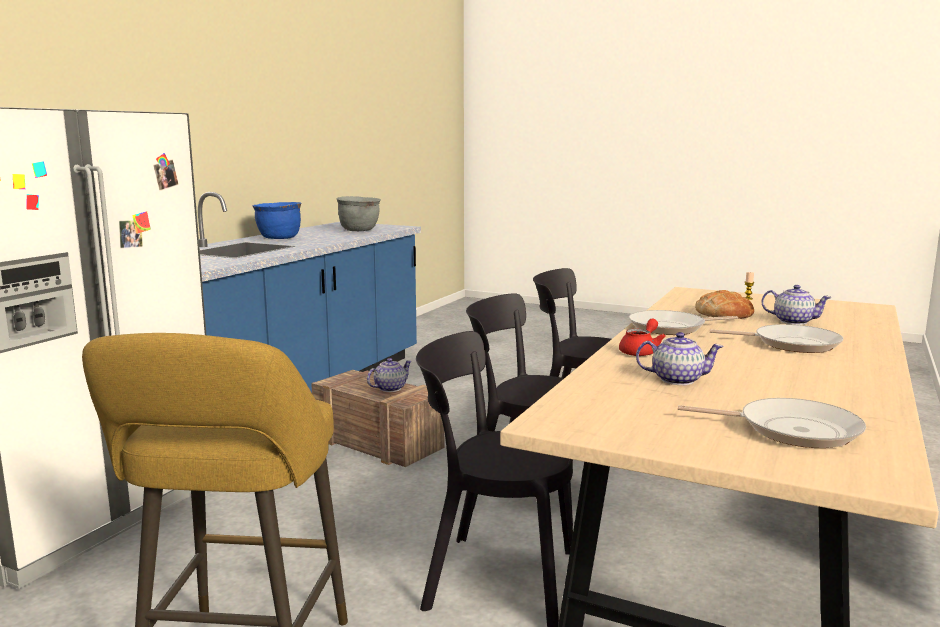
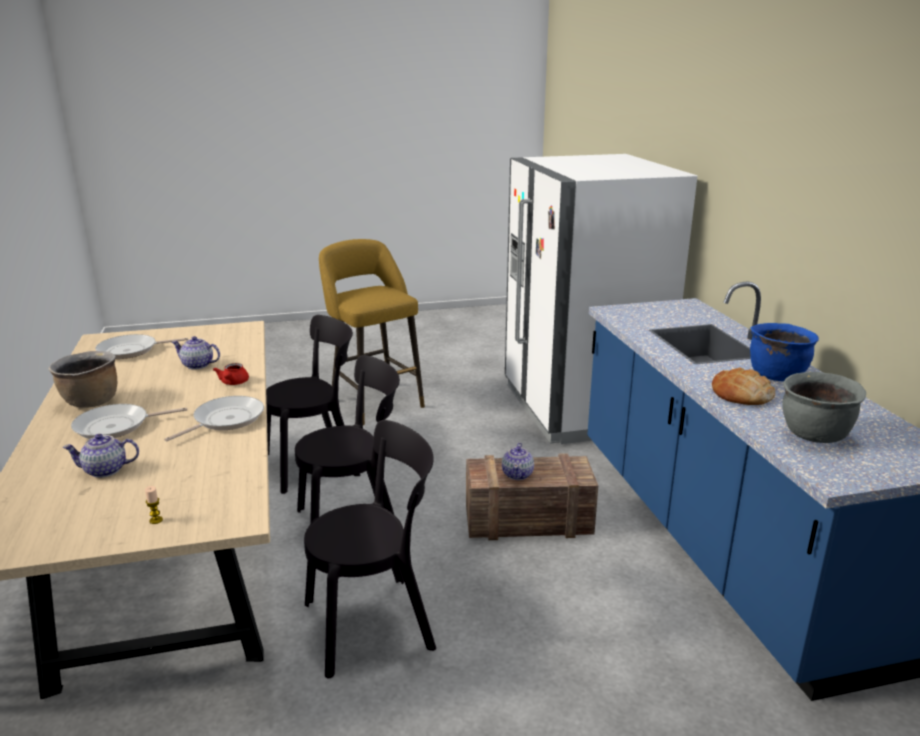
camera: 140 degrees right, 10 degrees up
(676, 380) = (198, 365): teapot -> teapot turned 45 degrees clockwise
(724, 314) = (181, 464): bread -> bread (742, 394)
(835, 370) = (90, 402): none -> brown cooking pot

